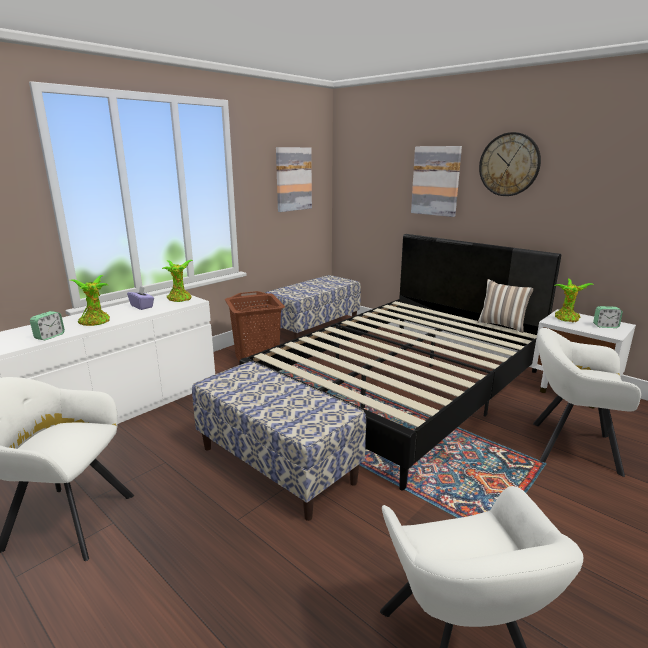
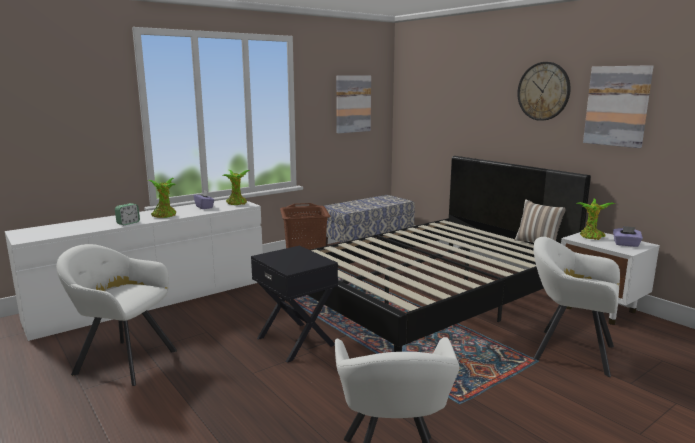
camera: 10 degrees right, 5 degrees down
(277, 464) = (296, 341): bench -> black nightstand
(436, 181) = (481, 106): picture -> picture (617, 106)
(605, 326) = (626, 244): alarm clock -> purple tissue box

